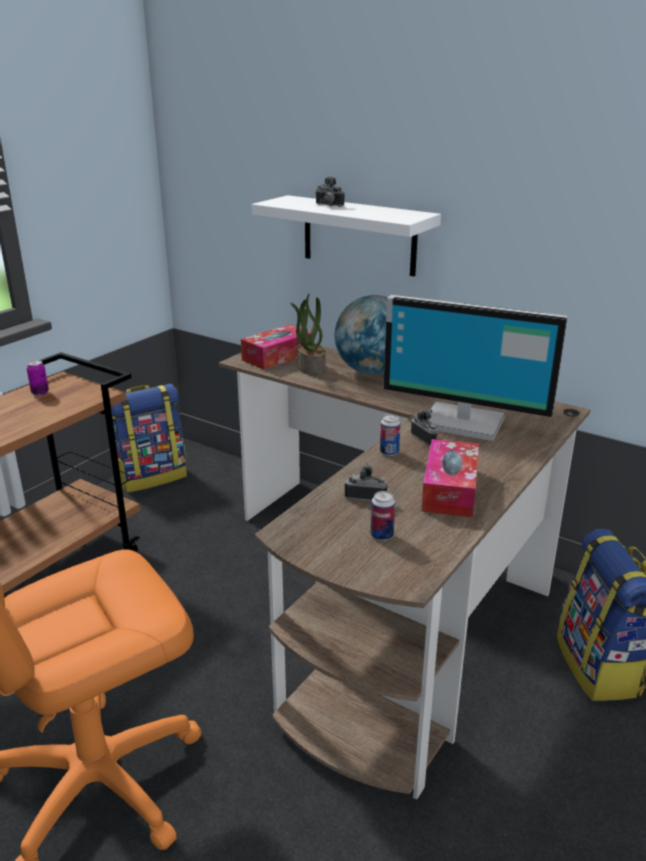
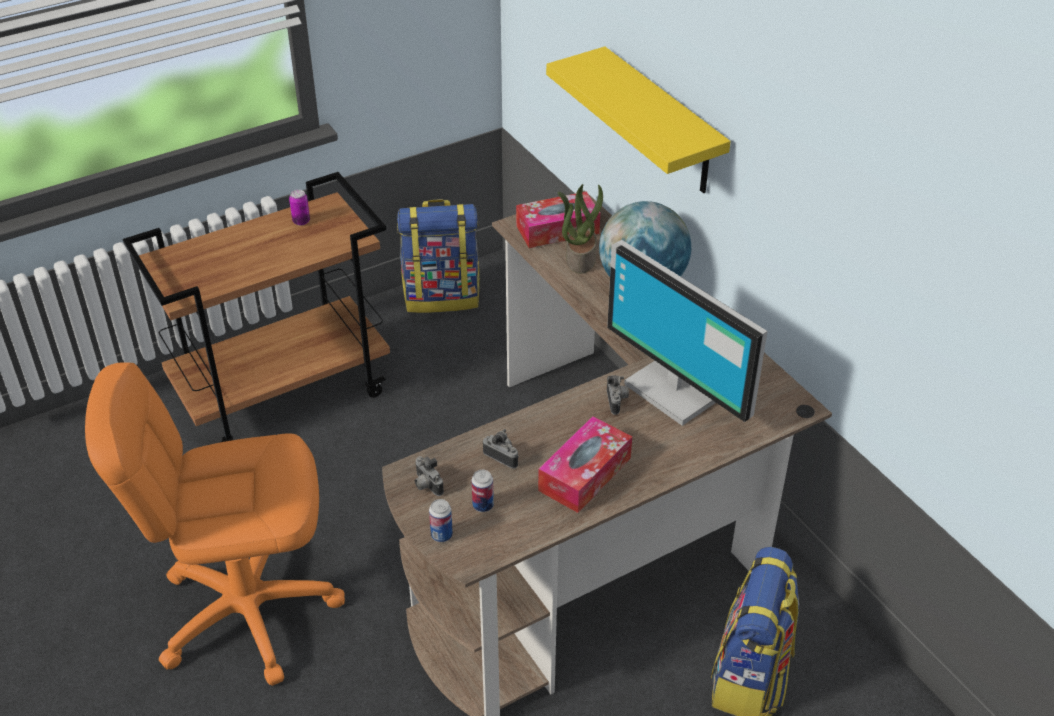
camera: 25 degrees right, 15 degrees up
(328, 206) = (622, 90): camera -> camera (426, 485)
(359, 235) = (662, 123): white shelf -> yellow shelf
(389, 452) = (566, 408): can -> can (441, 535)

